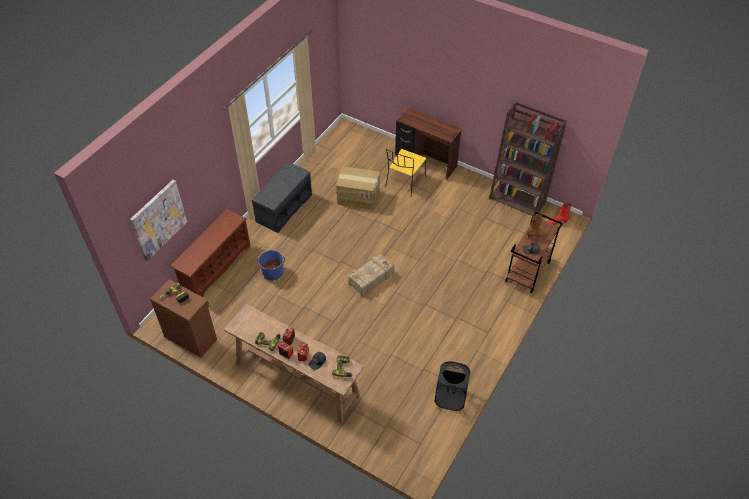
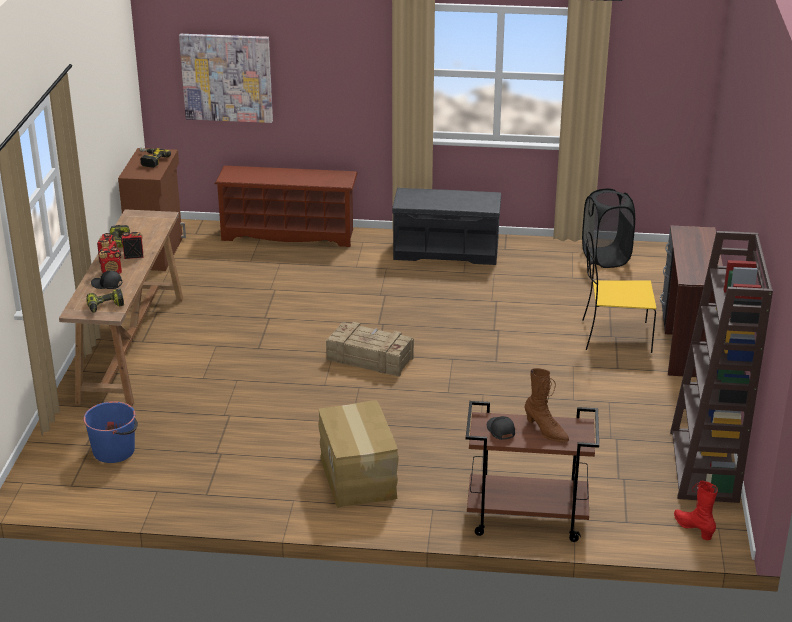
camera: 65 degrees right, 20 degrees down
(272, 272) = (314, 276): blue bucket -> blue bucket (114, 451)
(358, 197) = (534, 303): cardboard box -> cardboard box (359, 477)
(450, 398) = (176, 495): black laundry basket -> black laundry basket (605, 258)

